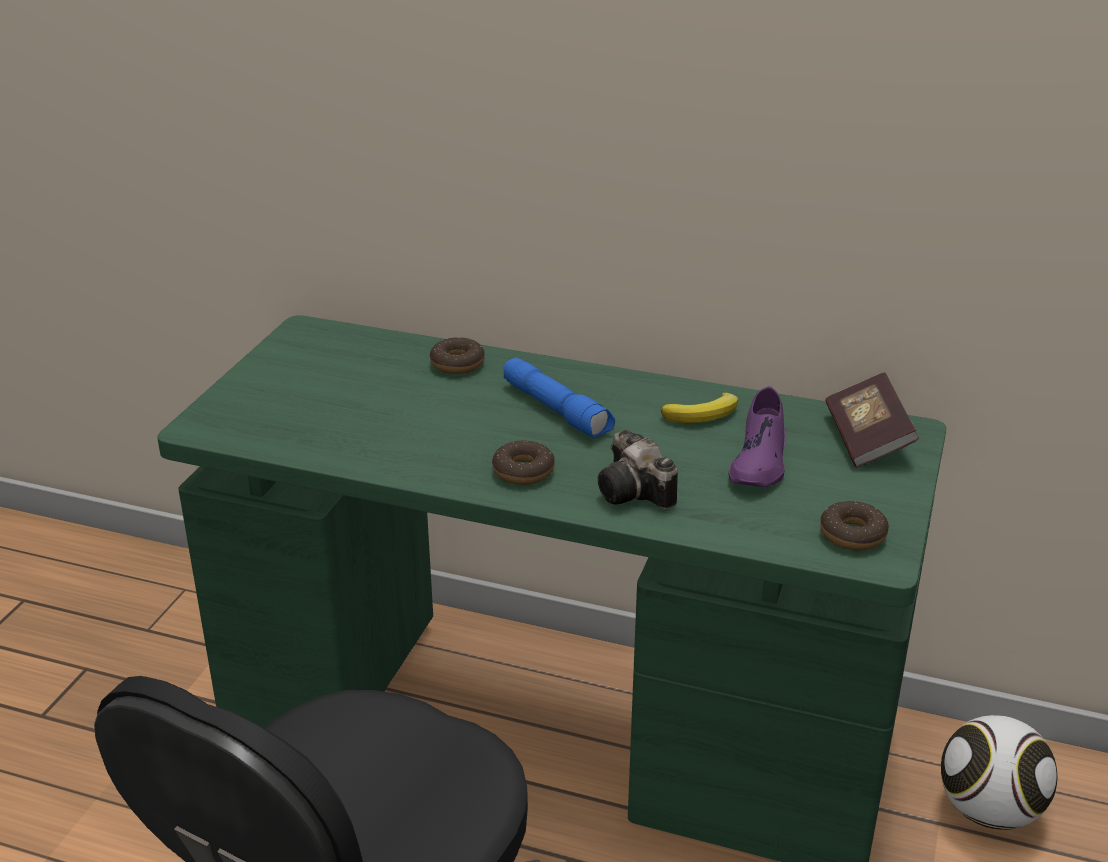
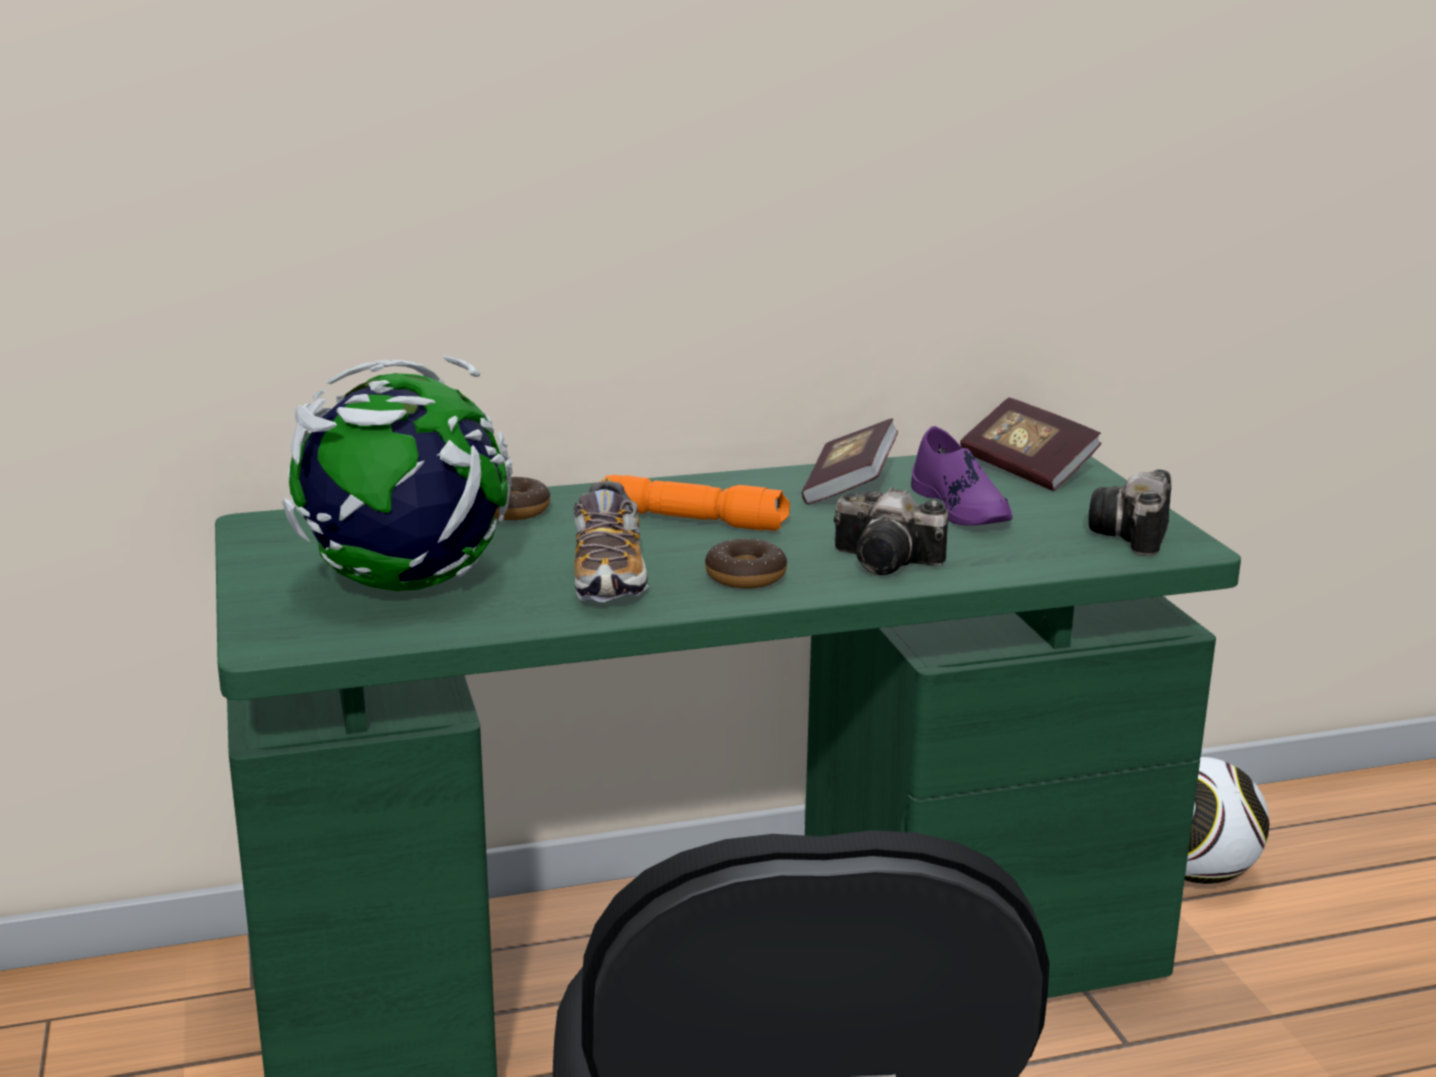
camera: 35 degrees left, 10 degrees down
(321, 405) = (405, 584): none -> globe
(440, 441) = (609, 577): none -> shoe
(557, 410) = (695, 520): blue flashlight -> orange flashlight
(704, 414) = (849, 487): banana -> book
(852, 534) = (1133, 537): donut -> camera

